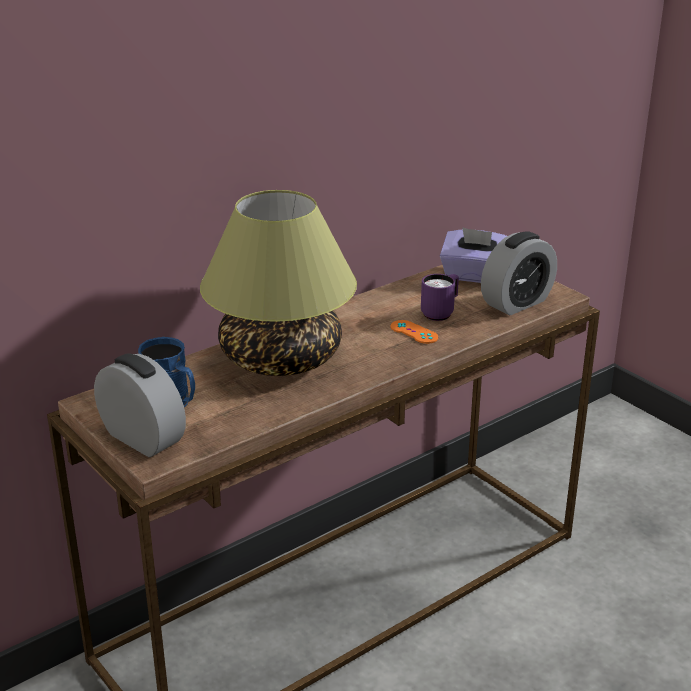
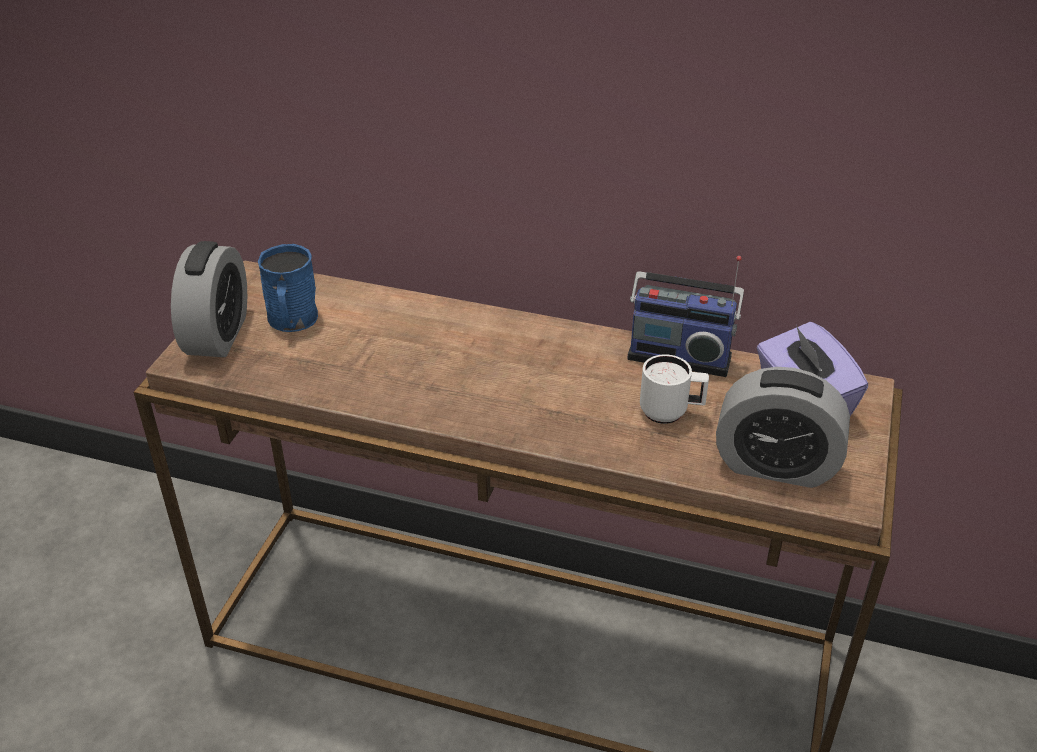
camera: 55 degrees right, 10 degrees up
(282, 358) = (443, 346): table lamp -> none
(393, 291) = (680, 355): none -> radio
(414, 332) = (600, 412): orange game controller -> none
(440, 313) = (671, 412): purple mug -> white mug

